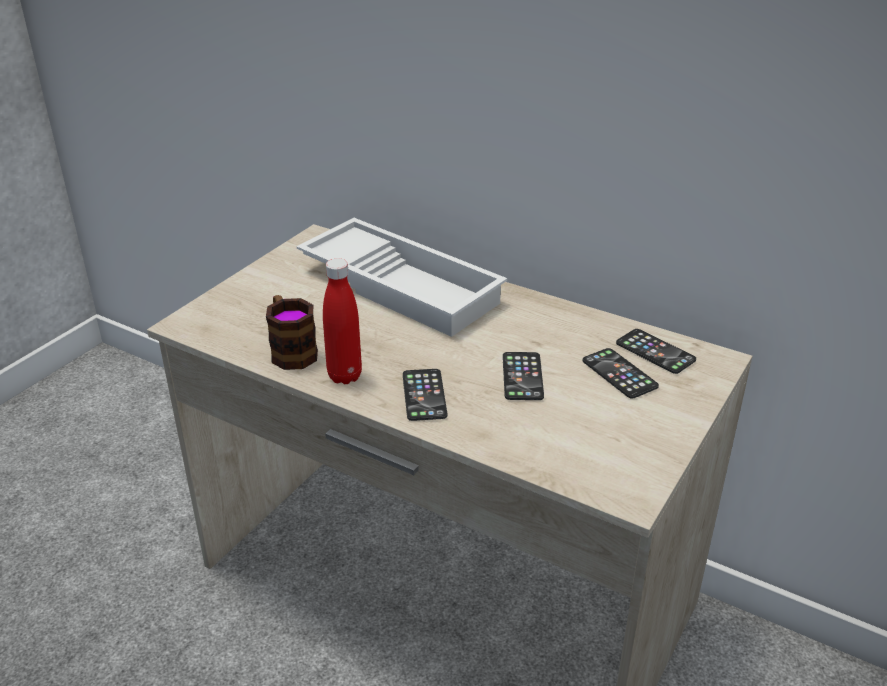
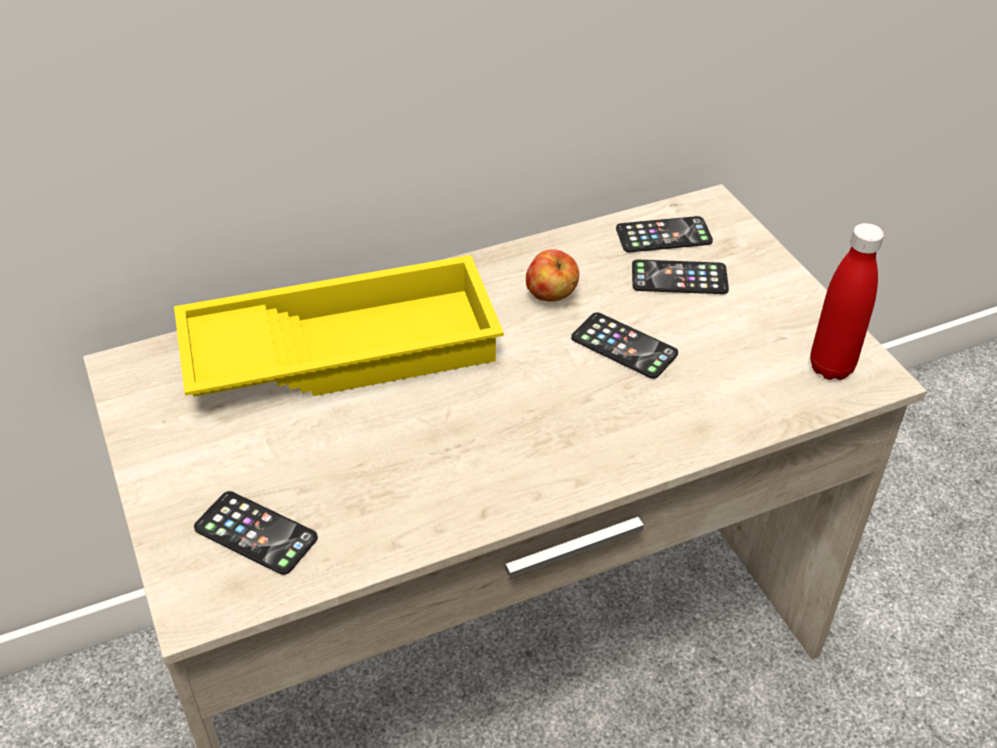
camera: 55 degrees left, 10 degrees up
(291, 350) = (384, 516): mug -> none
(344, 376) = (490, 490): red bottle -> red bottle (831, 367)
(403, 285) = (343, 347): white tray -> yellow tray
(424, 395) = (591, 439): phone -> phone (256, 533)
(534, 333) = (551, 296): none -> apple

